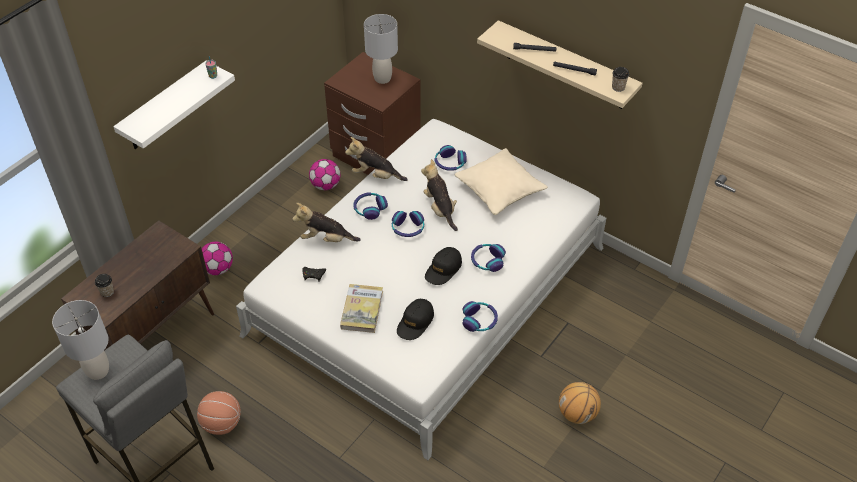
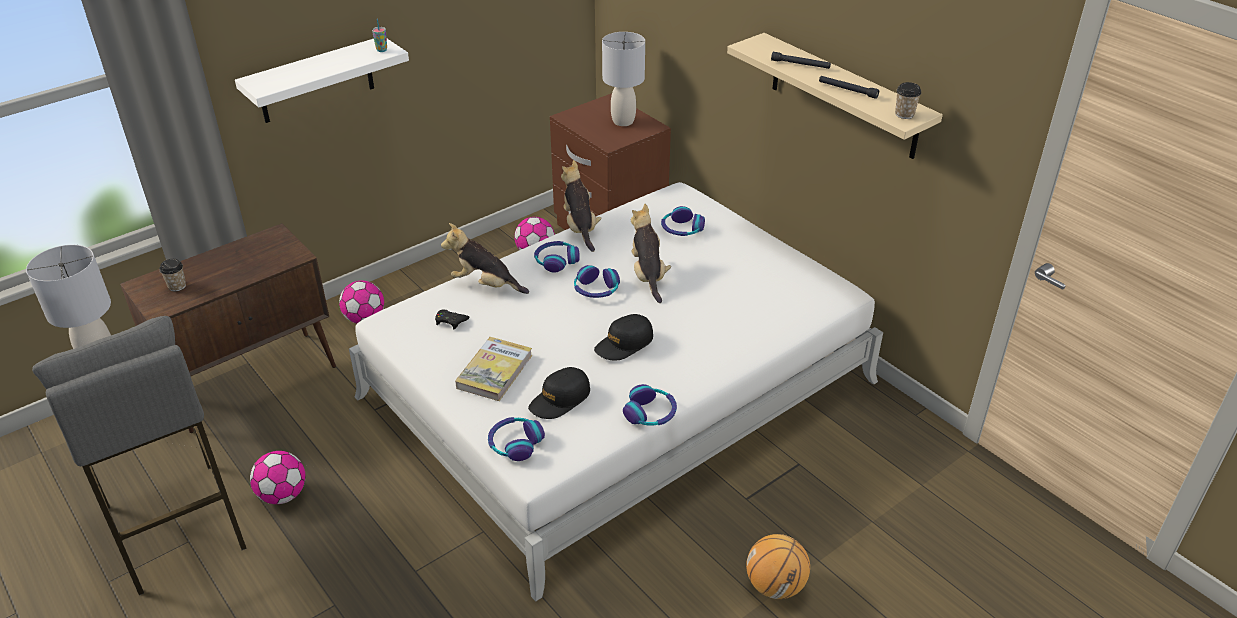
camera: 15 degrees right, 10 degrees down
(221, 423) = (283, 495): basketball -> football
(375, 175) = (580, 228): plush toy -> plush toy turned 45 degrees clockwise
(487, 261) = (689, 344): headphones -> headphones (515, 443)
(499, 189) = (737, 266): beige pillow -> none

